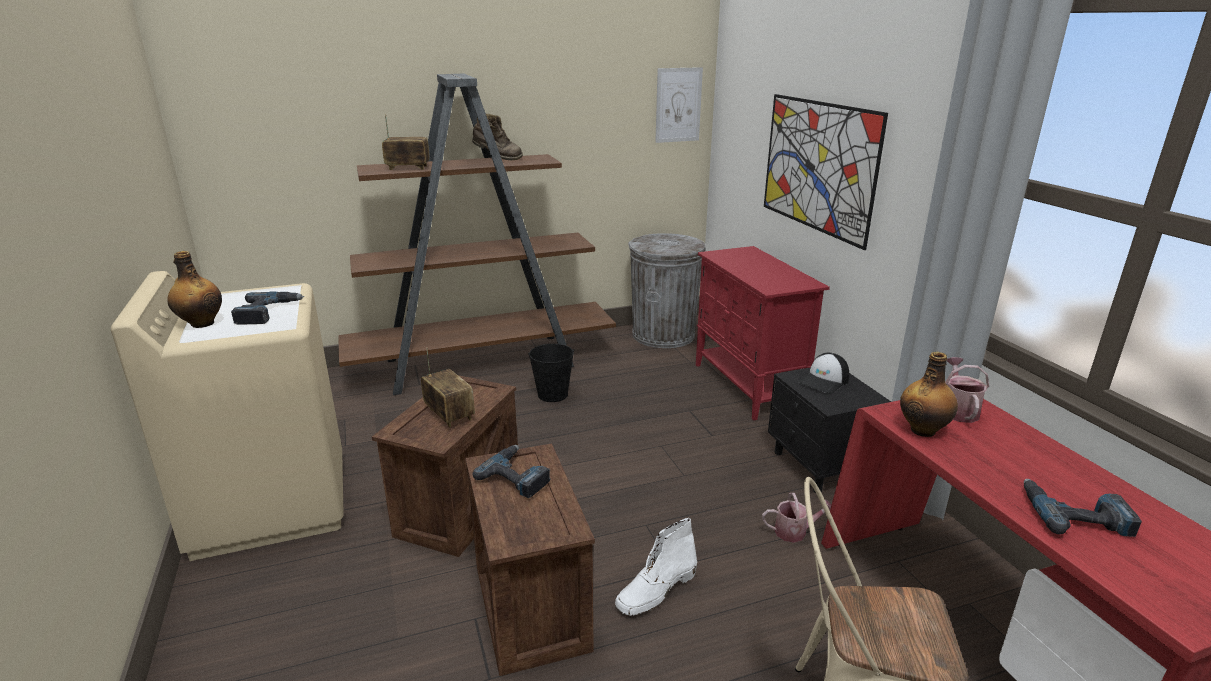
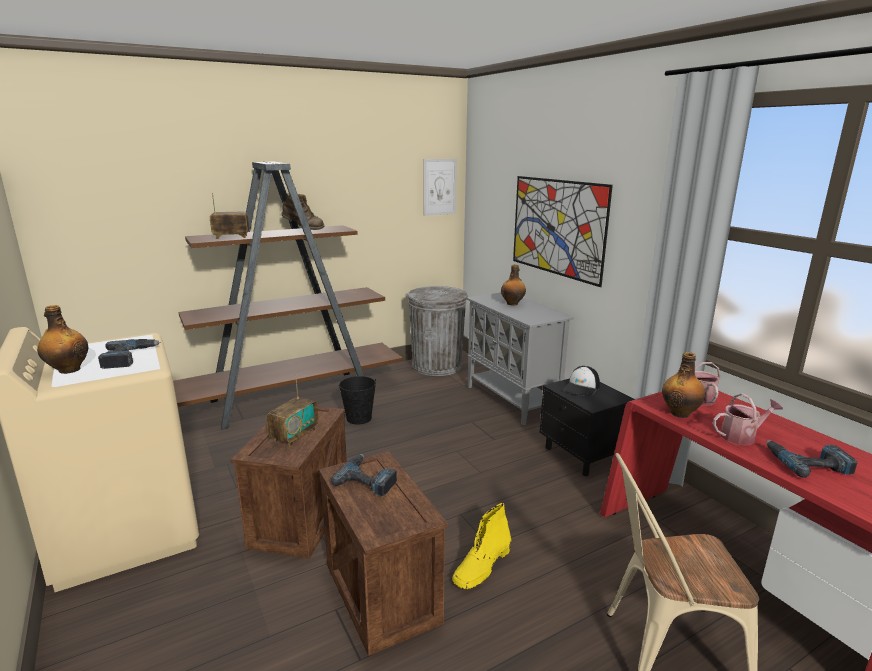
camera: 10 degrees left, 5 degrees down
(449, 414) = (294, 435): radio -> radio turned 75 degrees clockwise
(656, 590) = (482, 566): white boot -> yellow boot
(748, 386) = (512, 400): red cabinet -> grey cabinet
(755, 264) = (512, 303): none -> bottle
(795, 532) = (577, 507): watering can -> watering can (742, 436)

